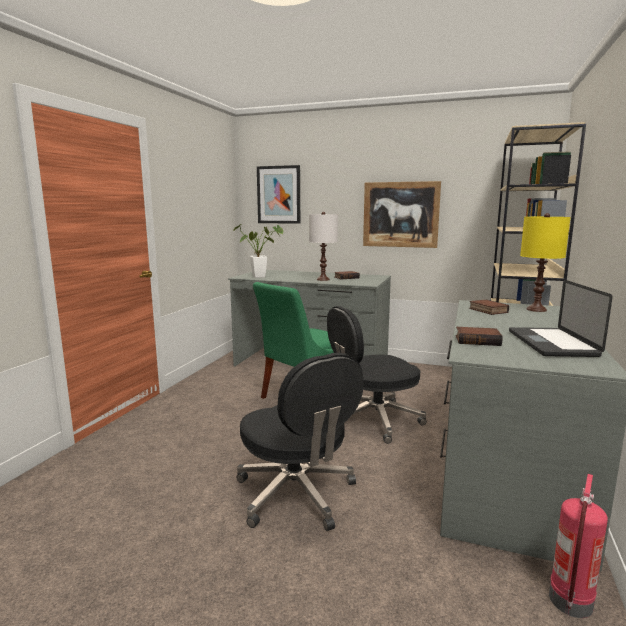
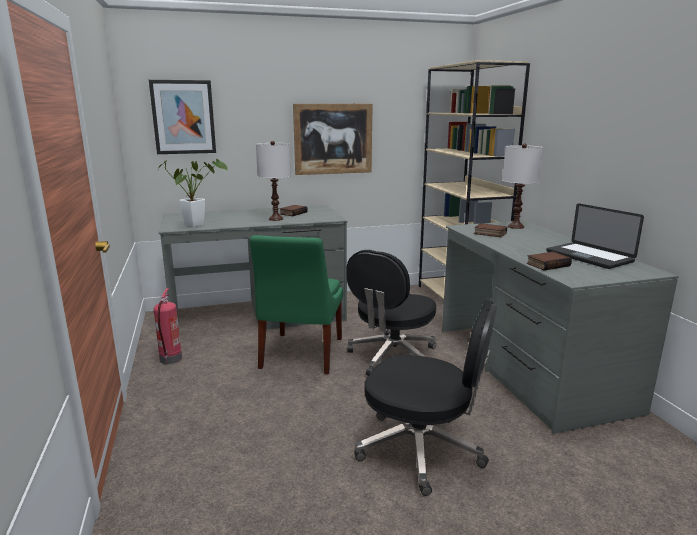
camera: 35 degrees left, 5 degrees up
(536, 309) = (516, 227): yellow table lamp -> white table lamp
(571, 603) = (659, 442): fire extinguisher -> fire extinguisher (171, 359)

